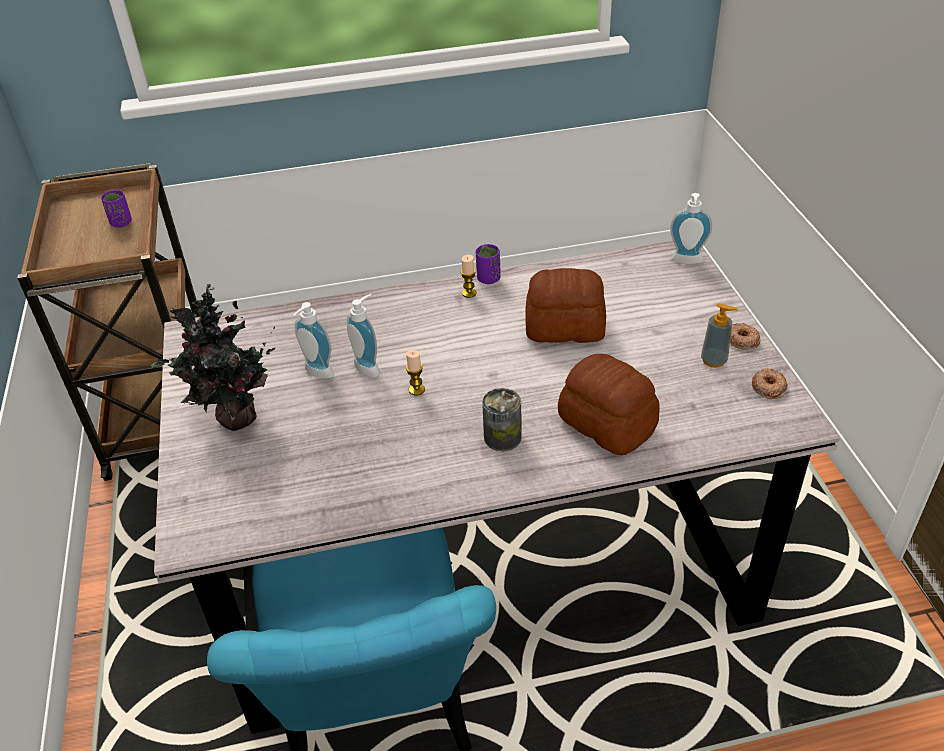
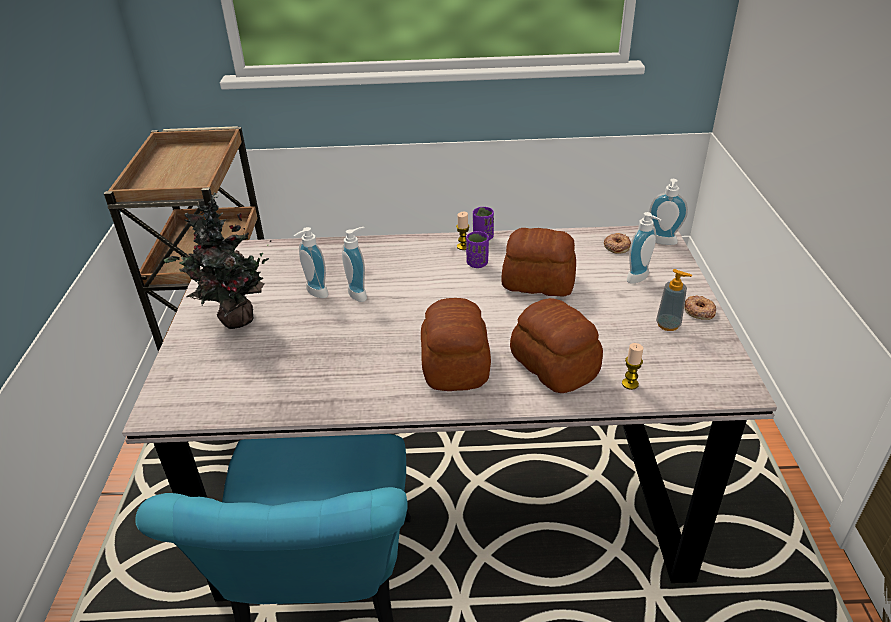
camera: 10 degrees right, 5 degrees down
(121, 223) = (201, 166): purple cup -> purple cup (477, 263)
(416, 390) = (393, 316): candle -> candle (630, 384)
(502, 437) = (456, 364): can -> bread
(673, 309) = (640, 278): none -> soap dispenser
(768, 387) = (715, 353): donut -> donut (616, 246)

